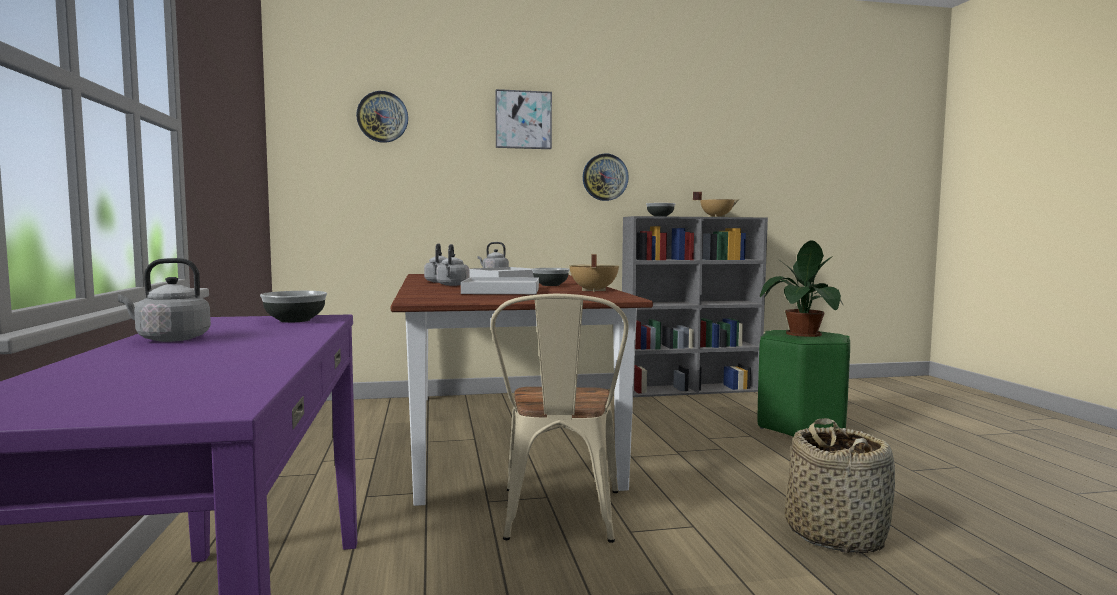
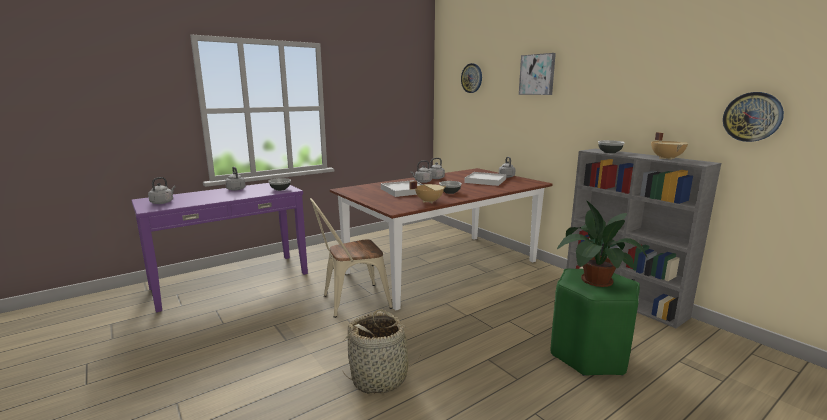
camera: 65 degrees right, 10 degrees up
(131, 392) = (163, 202): none -> grey kettle
(605, 177) = (586, 116): wall clock -> wall clock (752, 117)

